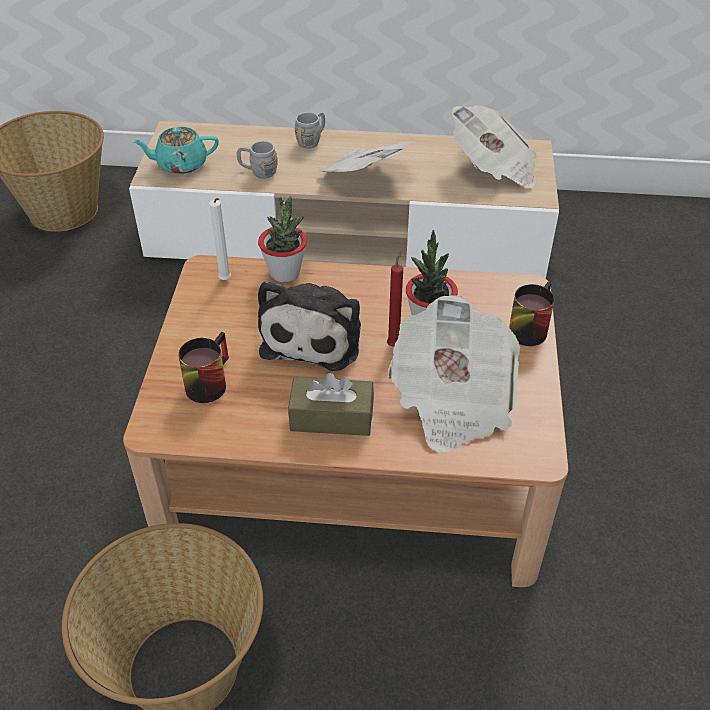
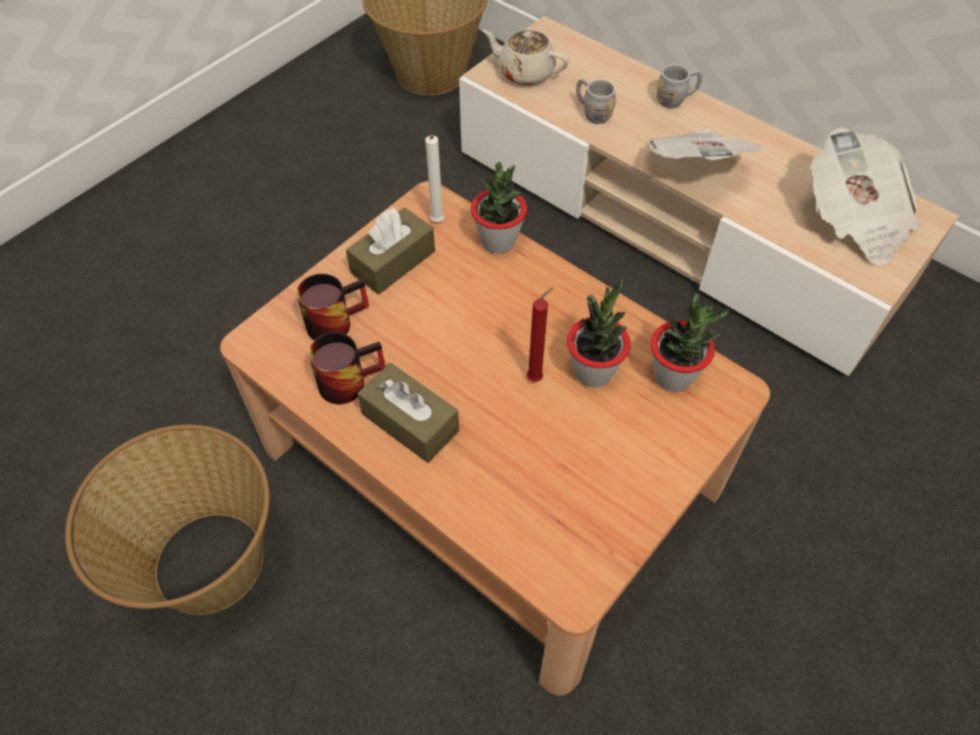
camera: 35 degrees right, 10 degrees up
(180, 164) = (525, 72): turquoise teapot -> beige teapot
(216, 322) = (393, 262): none -> brown tissue box
(314, 335) = (468, 325): plush toy -> none
(451, 400) = (540, 473): newspaper -> none
(482, 299) = (673, 376): none -> potted plant
(527, 327) = (695, 436): mug -> mug (348, 378)

